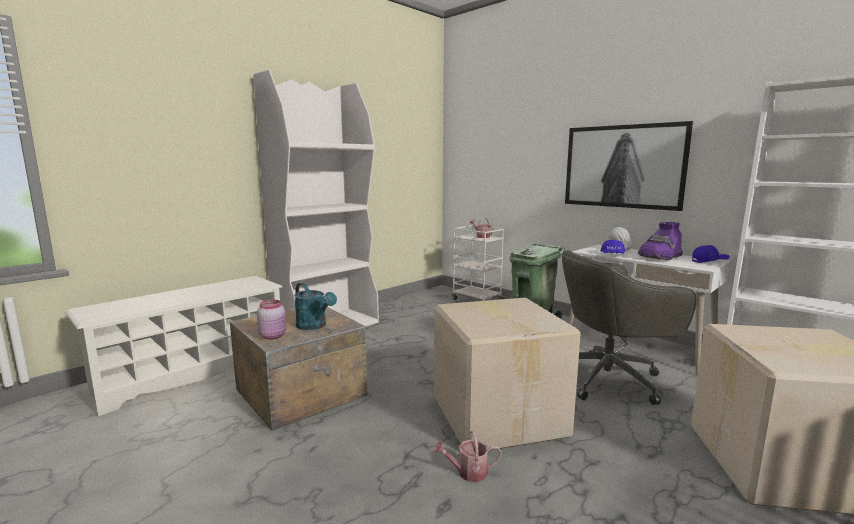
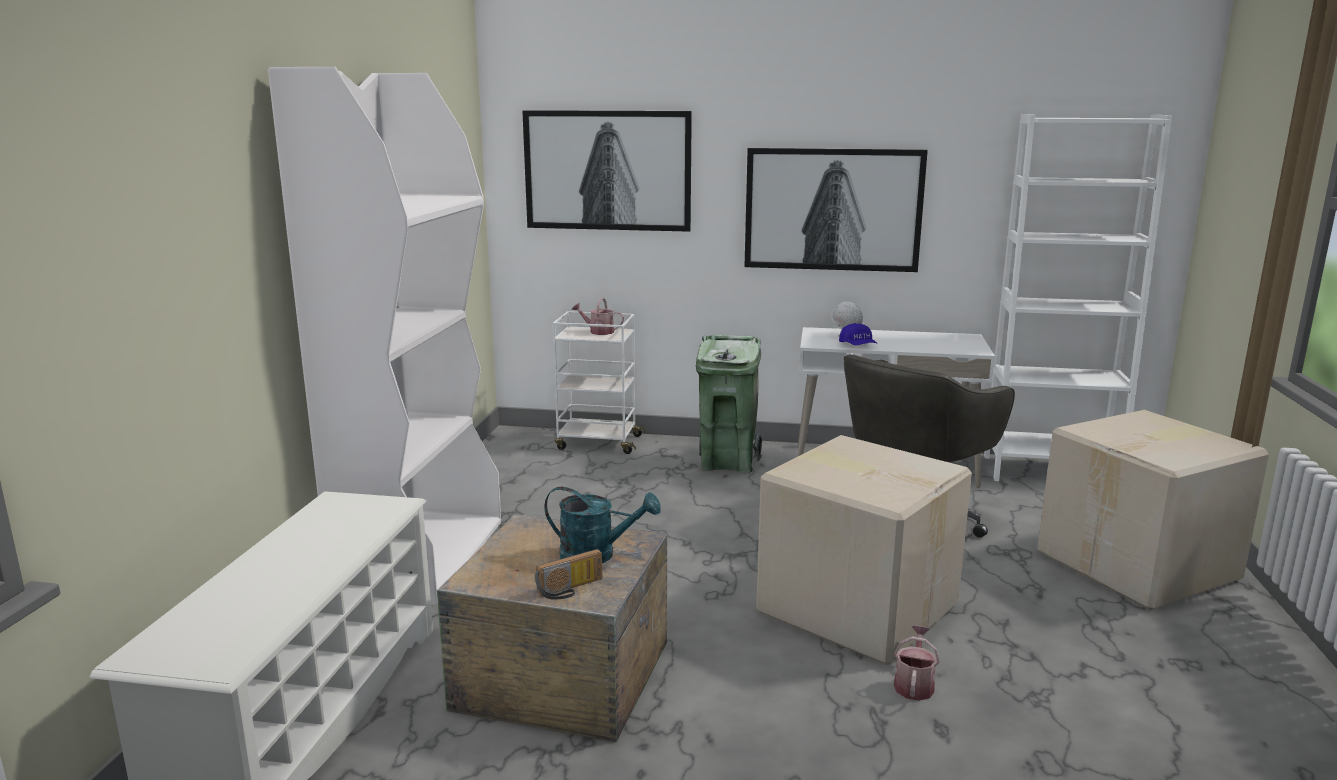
camera: 35 degrees left, 5 degrees up
(273, 336) = (571, 590): pink jar -> radio
(468, 472) = (914, 684): watering can -> watering can turned 150 degrees clockwise
(496, 146) = (607, 170): none -> picture
(660, 257) = (910, 340): purple boot -> none
(709, 261) = (966, 339): blue cap -> none

